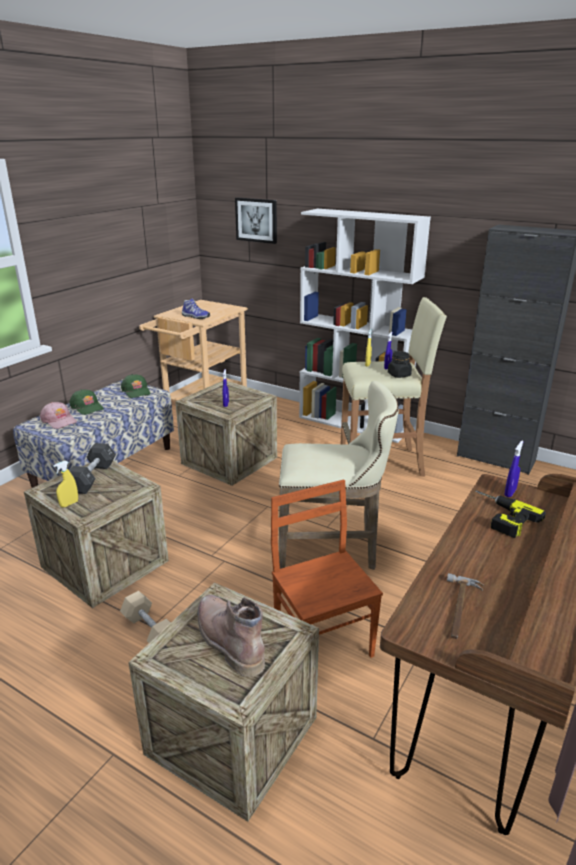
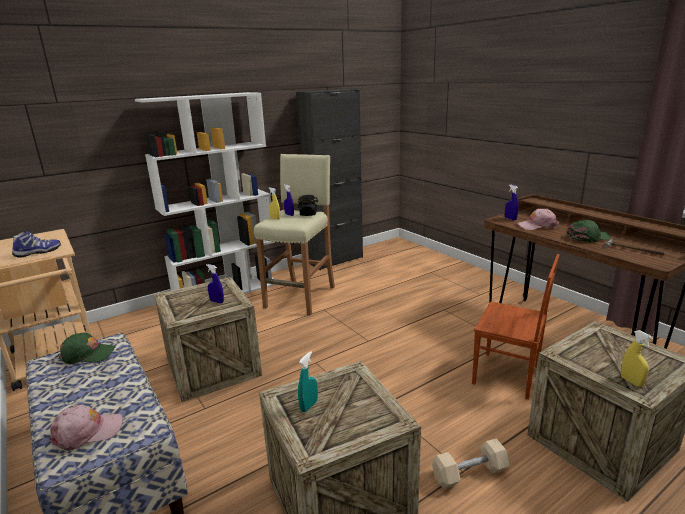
camera: 65 degrees left, 5 degrees down
(69, 504) = (363, 429): yellow spray bottle -> yellow spray bottle (631, 381)
(87, 407) = (78, 400): green cap -> green cap (587, 237)
(92, 477) = (309, 406): black dumbbell -> turquoise spray bottle
(227, 639) = (614, 356): brown boot -> none
(256, 220) = (47, 124): picture -> none
(324, 643) = (507, 376): brown chair -> brown chair turned 150 degrees counterclockwise
(332, 551) = (402, 346): beige stool -> none
(499, 516) = (537, 225): power drill -> pink cap

